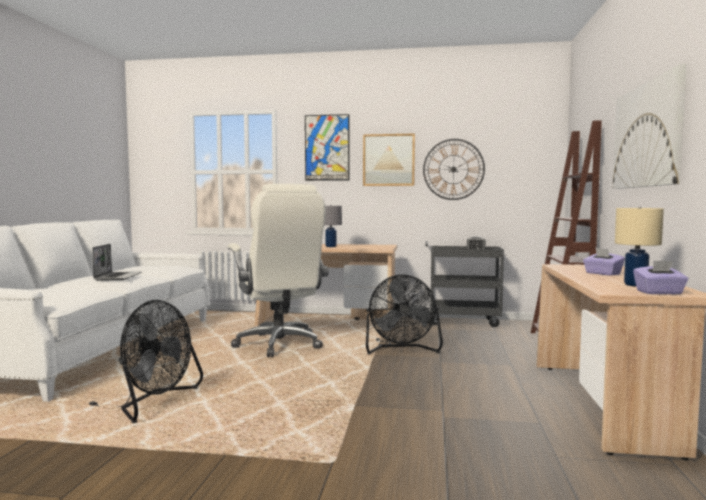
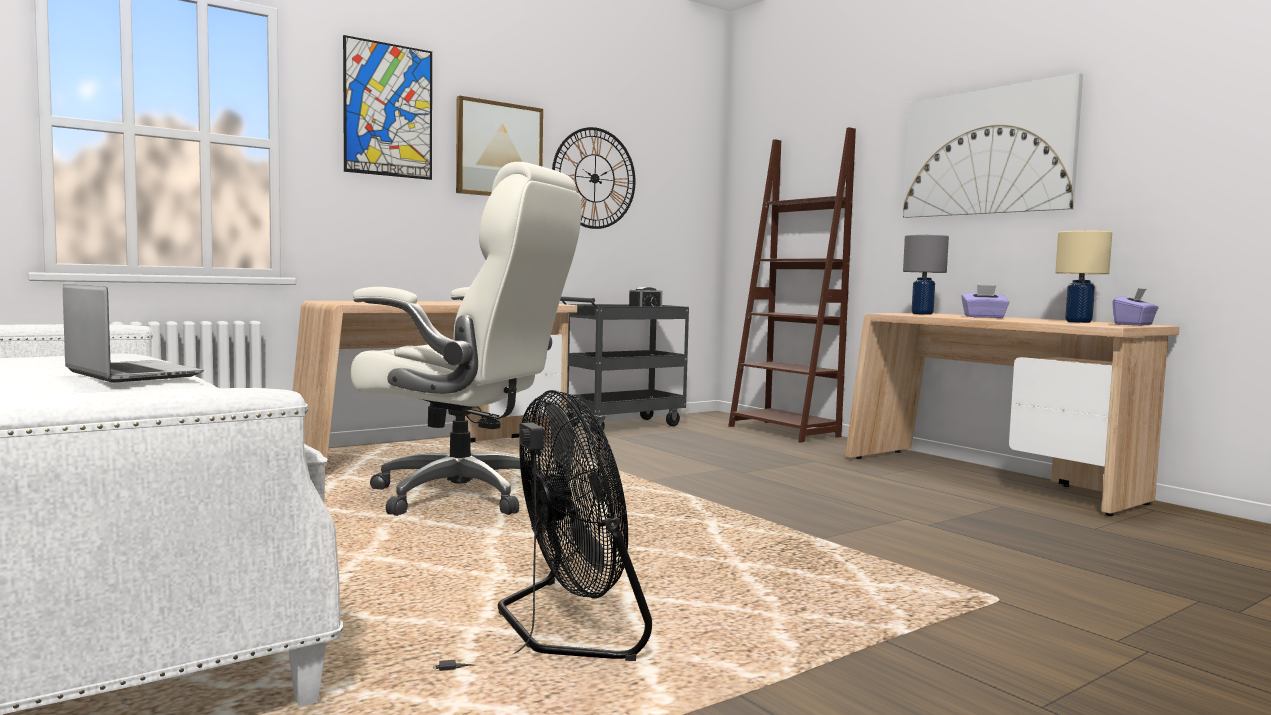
camera: 45 degrees left, 0 degrees up
(330, 246) = (456, 303): grey table lamp -> grey table lamp (922, 314)
(398, 350) = (654, 469): black fan -> none

